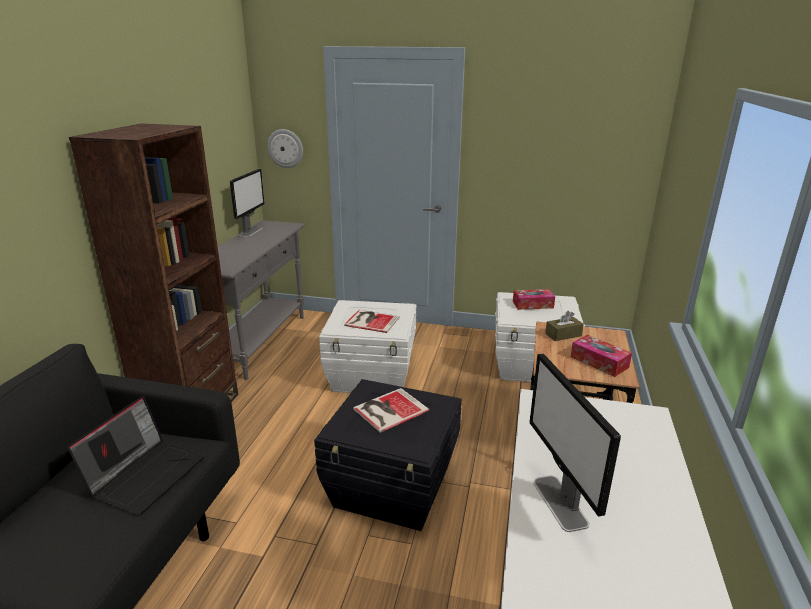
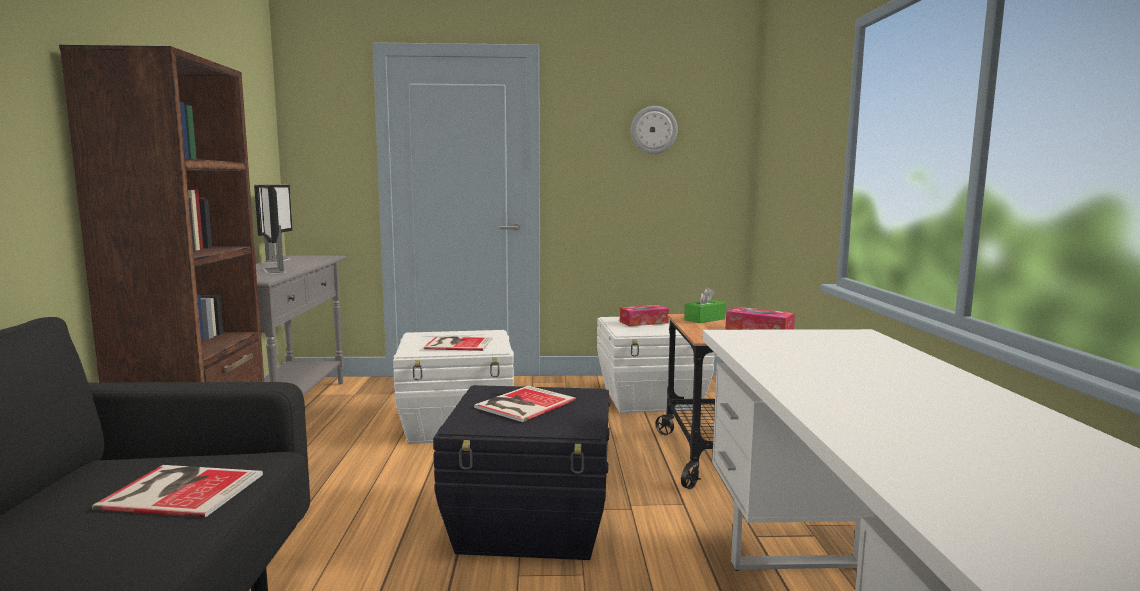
camera: 15 degrees left, 15 degrees down
(146, 474) = (181, 490): laptop -> book
(285, 148) = (321, 163): wall clock -> wall clock (653, 130)
(560, 503) = (826, 386): monitor -> monitor (274, 270)
(563, 335) = (704, 319): brown tissue box -> green tissue box

